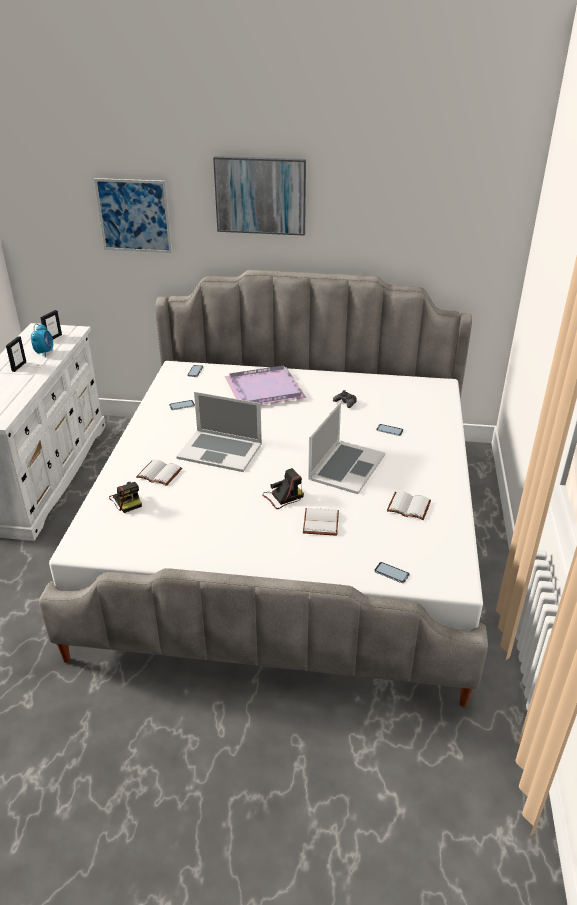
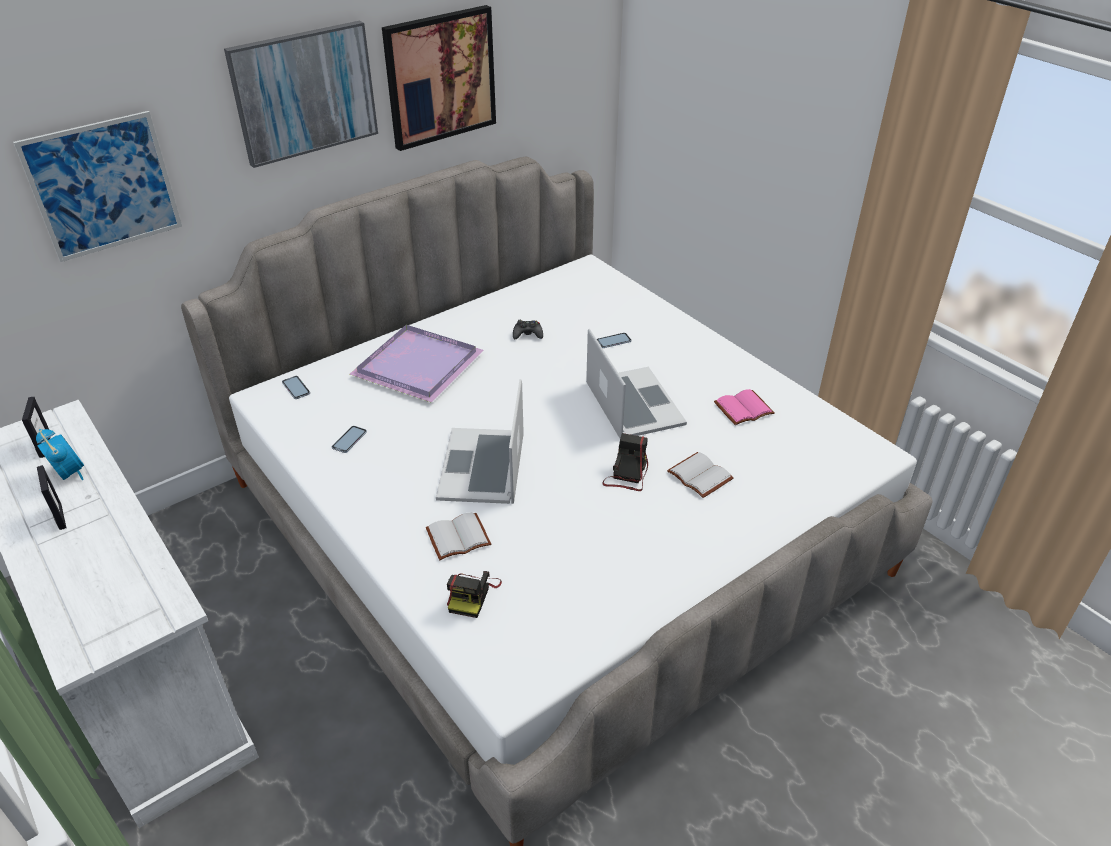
camera: 45 degrees left, 5 degrees up
(127, 500) = (472, 594): camera -> camera turned 90 degrees clockwise
(220, 450) = (483, 466): laptop -> laptop turned 120 degrees clockwise
(361, 211) = (440, 77): none -> picture
(391, 573) = (824, 481): phone -> none
(407, 507) = (743, 410): white book -> pink book

